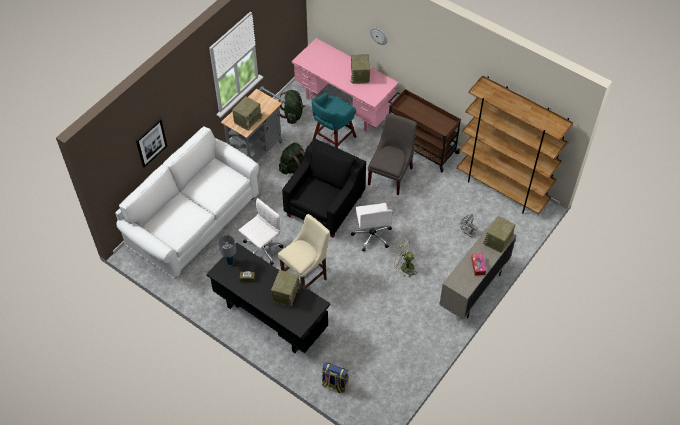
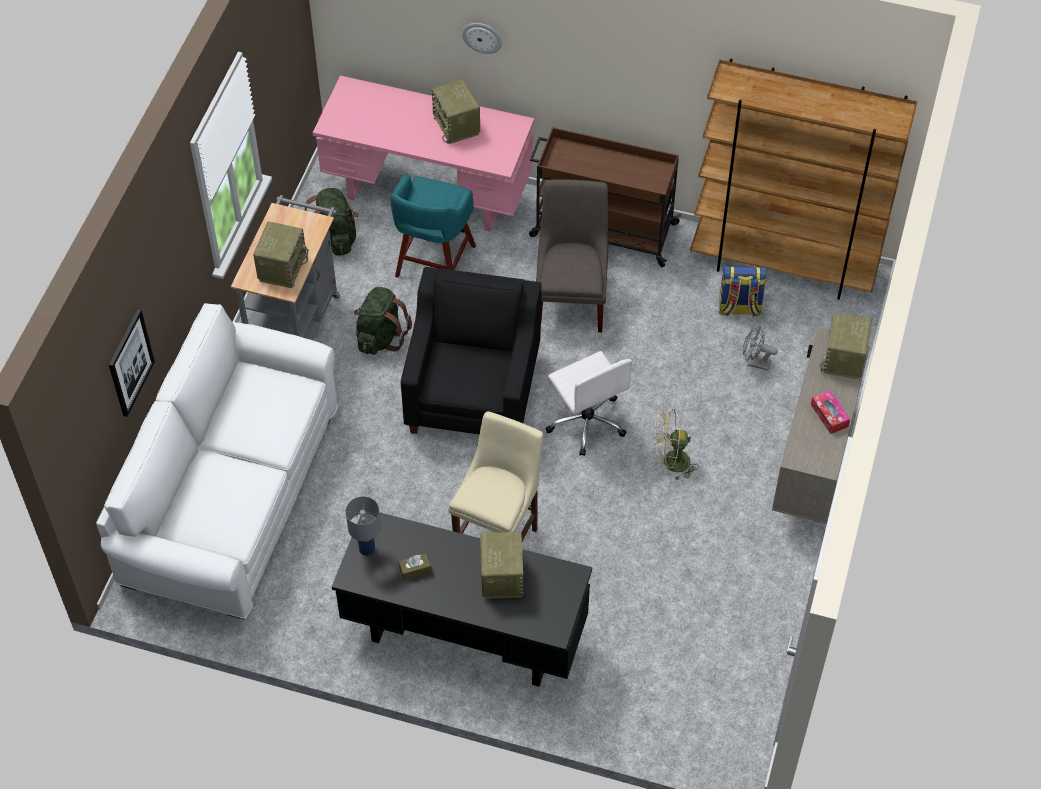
camera: 20 degrees left, 0 degrees up
(261, 249) = (389, 511): white office chair -> none
(334, 384) = (638, 719): backpack -> backpack (739, 308)

